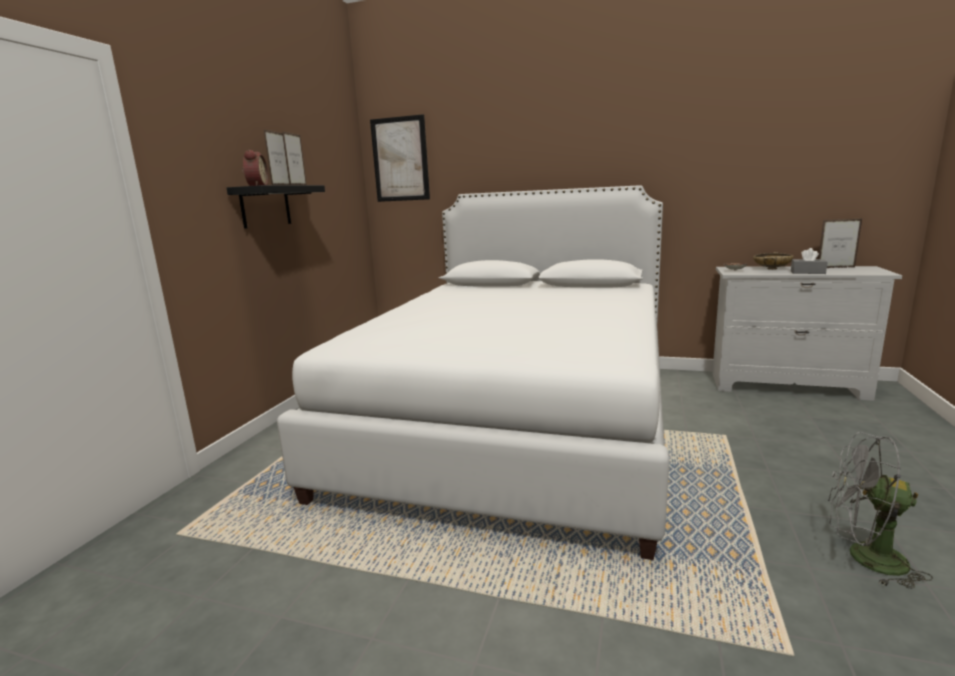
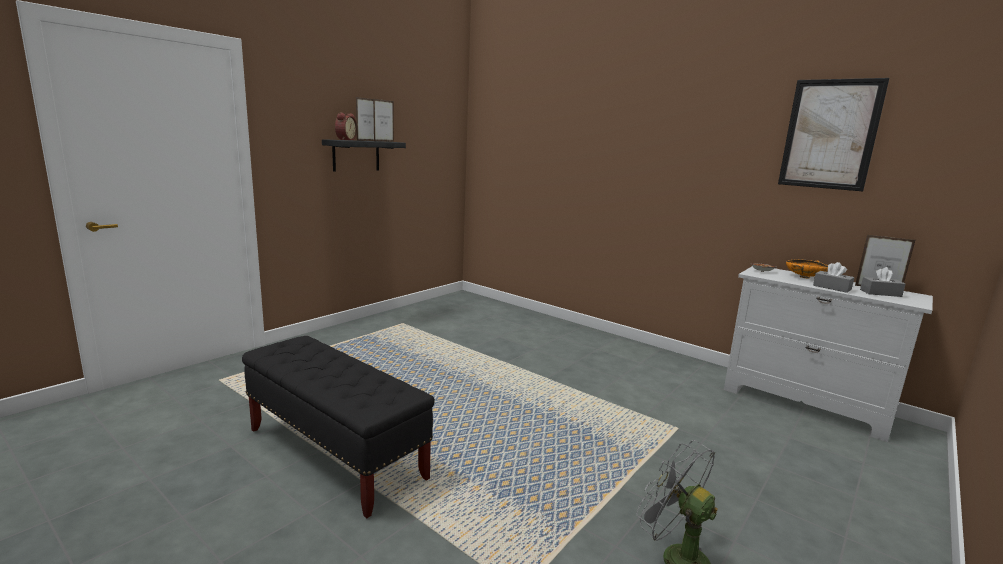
camera: 20 degrees right, 0 degrees up
(400, 159) = (494, 123): picture -> picture (830, 134)
(431, 576) = (335, 454): none -> black bench
(516, 421) = (508, 368): white bed -> none
(771, 269) = (804, 277): beige bowl -> orange bowl
(845, 270) = (880, 293): none -> grey tissue box

